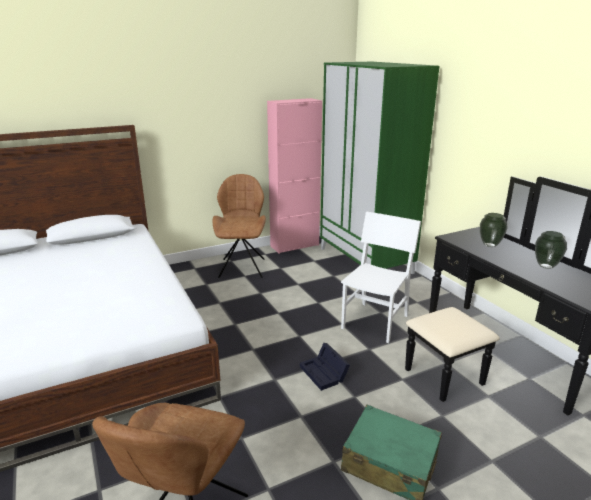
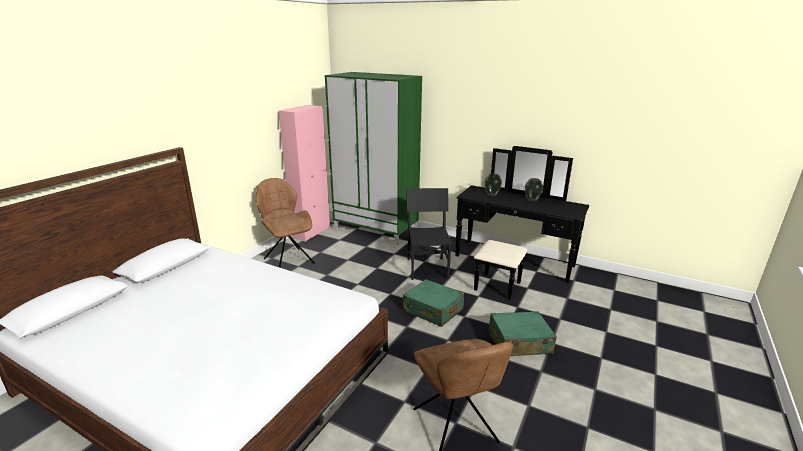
camera: 35 degrees left, 0 degrees up
(325, 373) = (433, 310): black storage box -> green suitcase
(375, 322) = (427, 268): white chair -> black chair

